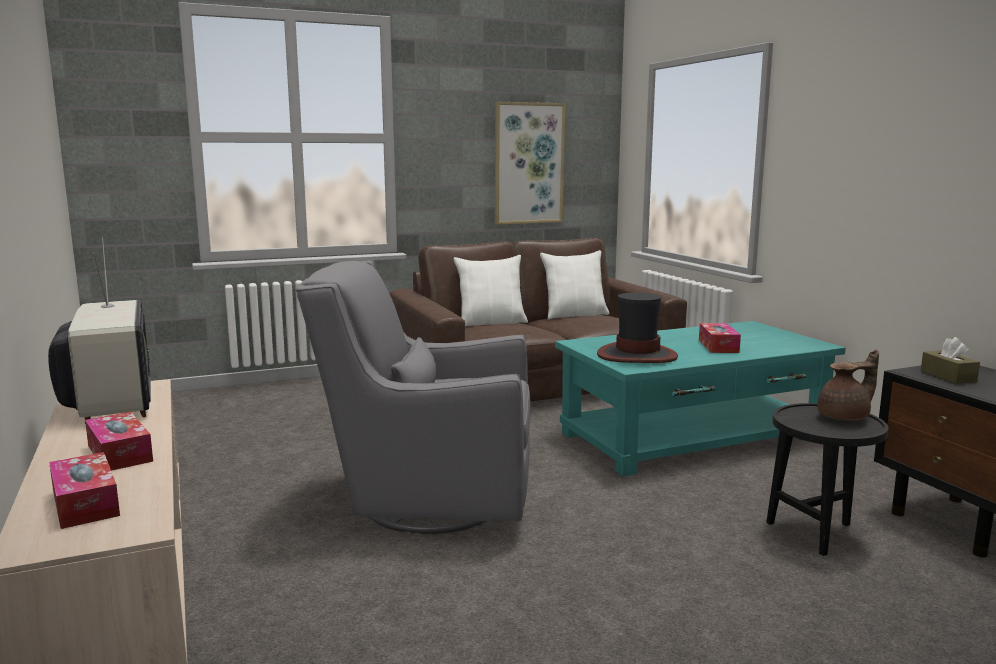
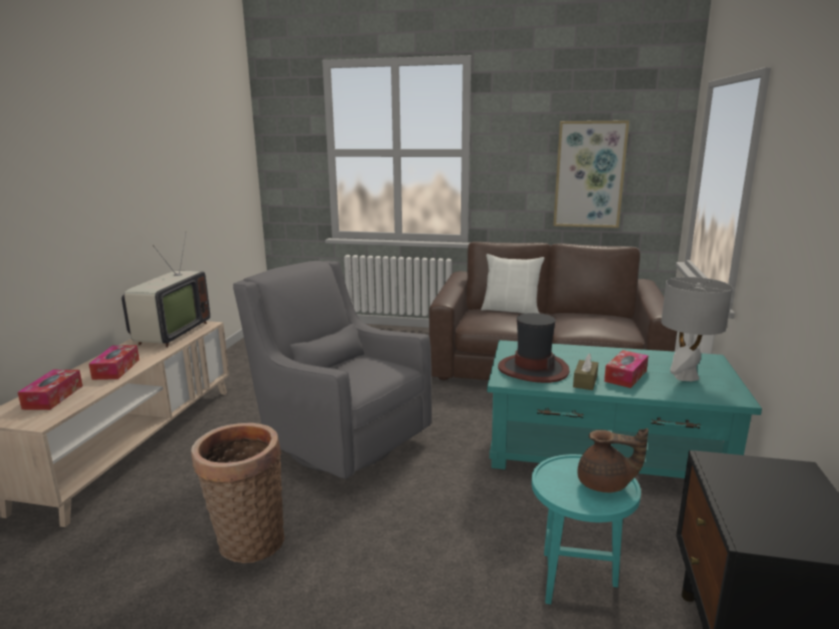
camera: 35 degrees right, 5 degrees up
(482, 622) = (247, 542): none -> basket
(574, 315) = (592, 314): white pillow -> none
(760, 338) = (685, 377): none -> grey table lamp
(818, 532) = (576, 580): black side table -> turquoise side table
(948, 376) = (746, 478): brown tissue box -> brown tissue box (585, 381)

